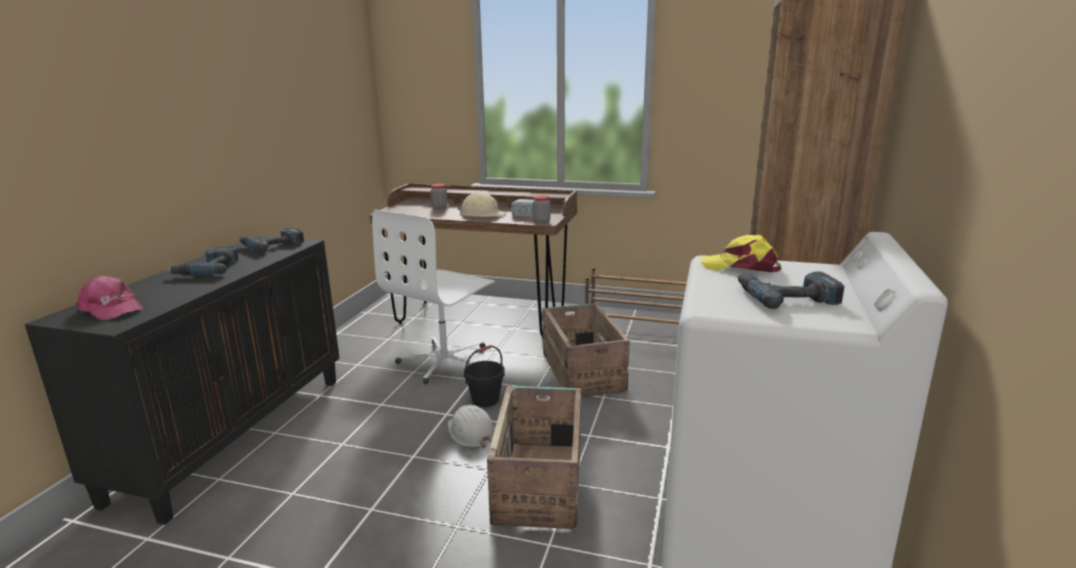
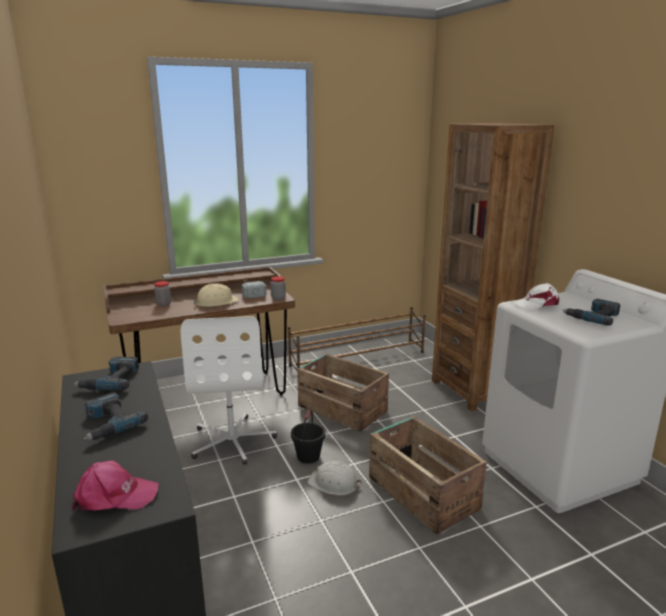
camera: 40 degrees left, 0 degrees up
(741, 267) = (537, 304): yellow cap -> white cap

